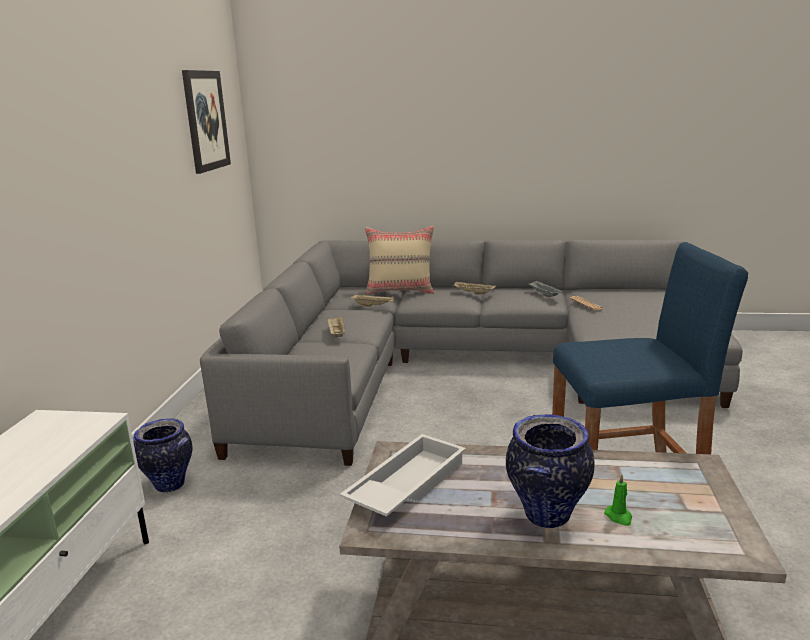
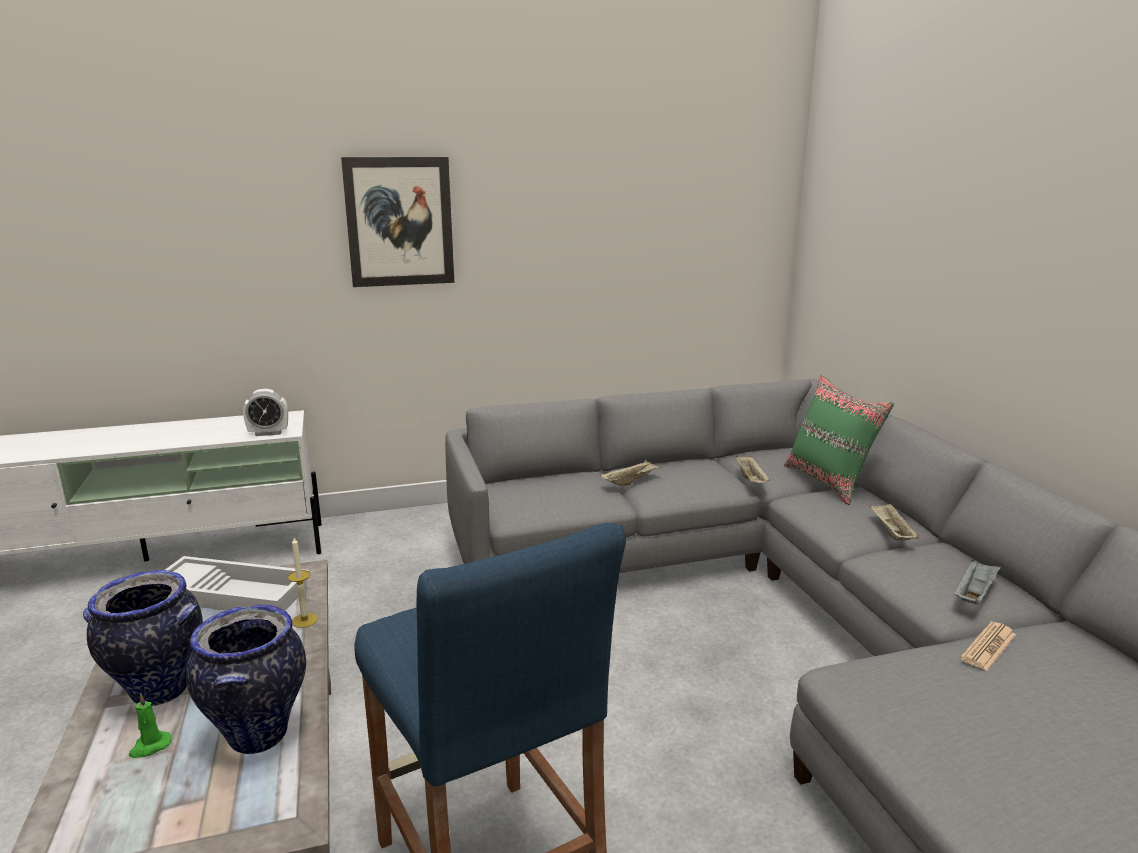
camera: 65 degrees right, 0 degrees up
(88, 430) = (268, 433): none -> alarm clock
(169, 485) = (404, 532): vase -> vase (258, 734)
(206, 120) = (689, 196): picture -> picture (399, 222)
(400, 291) = (828, 482): beige pillow -> green pillow
(474, 453) = (304, 620): none -> candle

